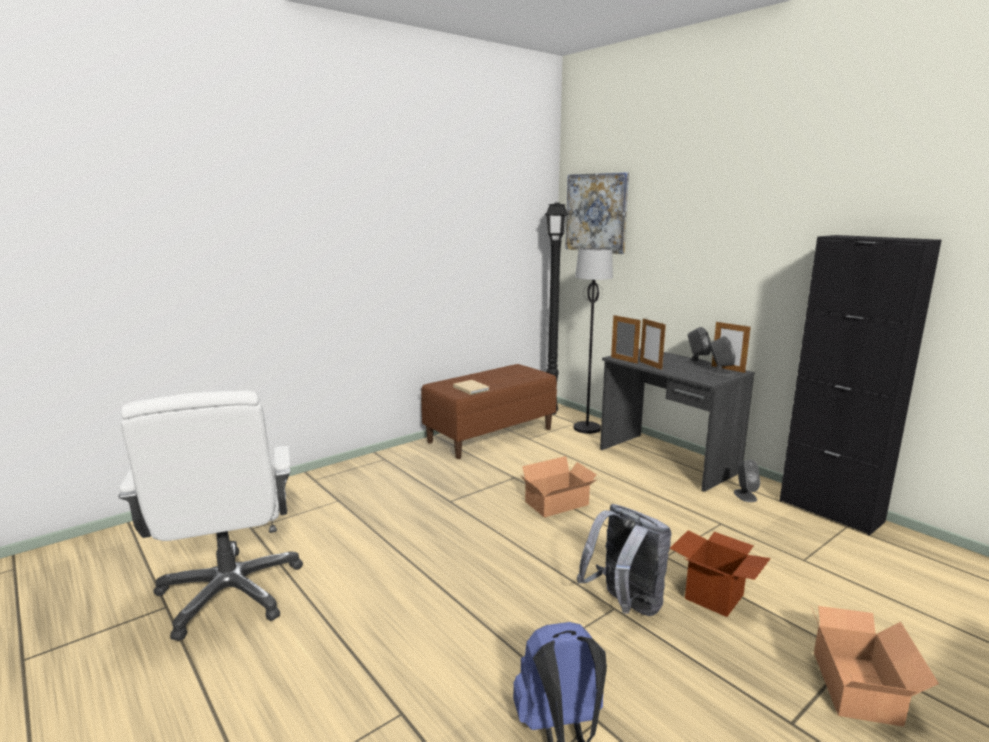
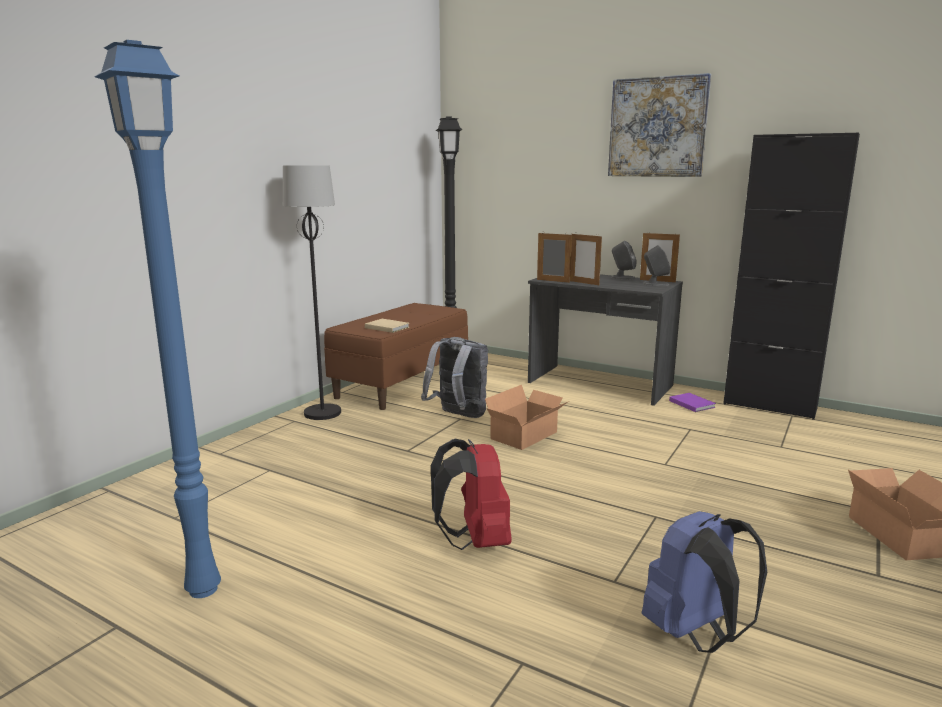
camera: 20 degrees left, 0 degrees up
(230, 593) = (202, 591): white office chair -> blue floor lamp
(443, 596) = (475, 541): none -> red backpack
(587, 428) = (499, 366): black floor lamp -> black floor lamp (323, 413)
(596, 213) = (491, 129): picture -> picture (657, 127)
(624, 606) = (663, 512): grey backpack -> grey backpack (458, 416)
(714, 597) = (734, 489): cardboard box -> none
(745, 495) = (691, 403): grey speaker -> purple book

